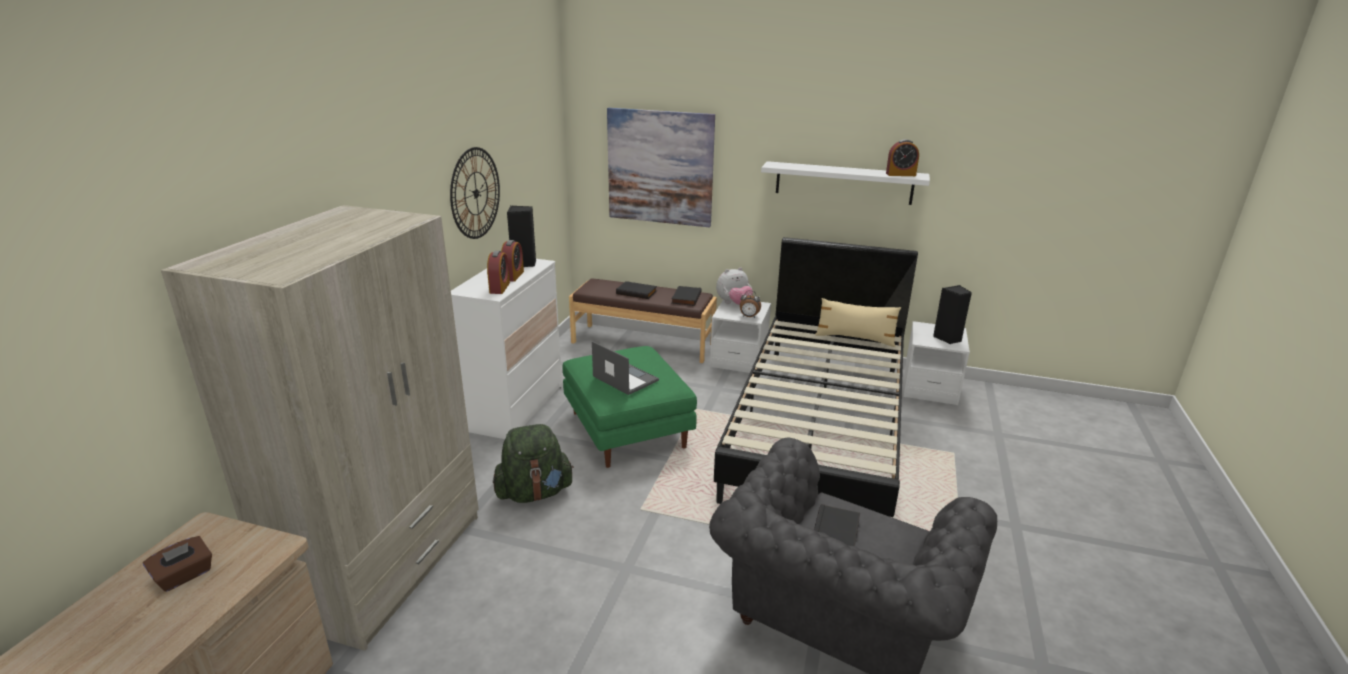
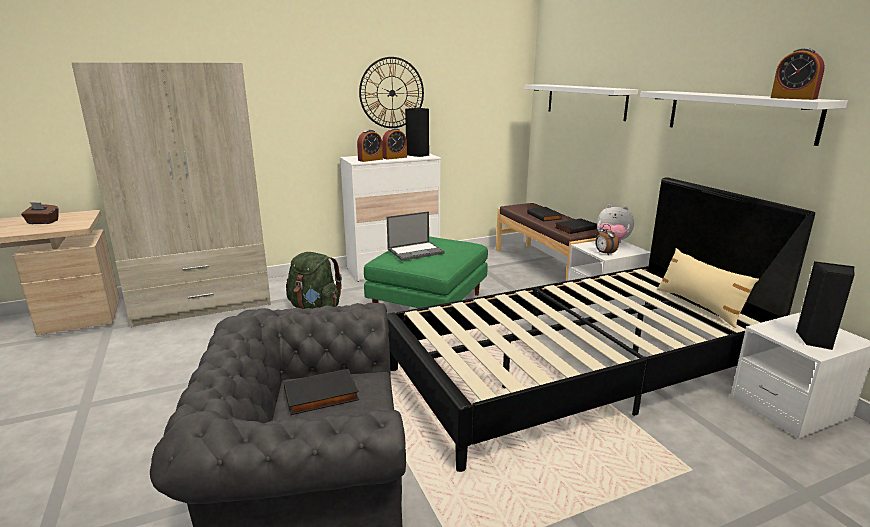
camera: 50 degrees right, 5 degrees down
(624, 378) = (416, 251): laptop -> laptop turned 60 degrees clockwise
(660, 167) = (585, 101): picture -> white shelf

